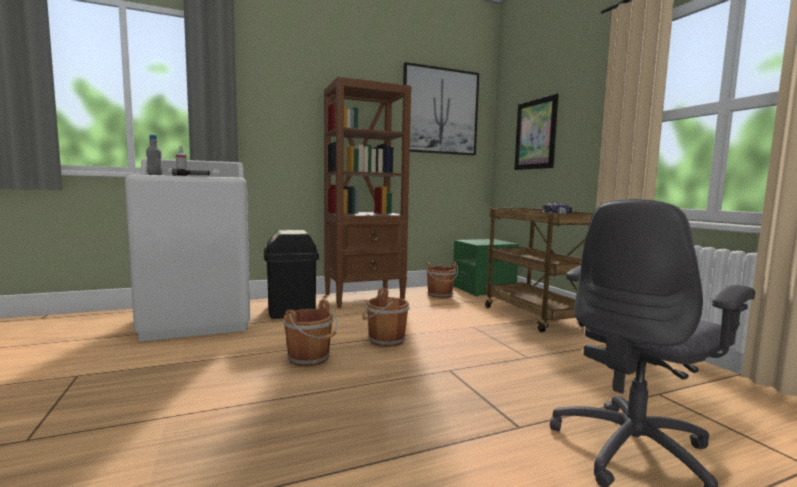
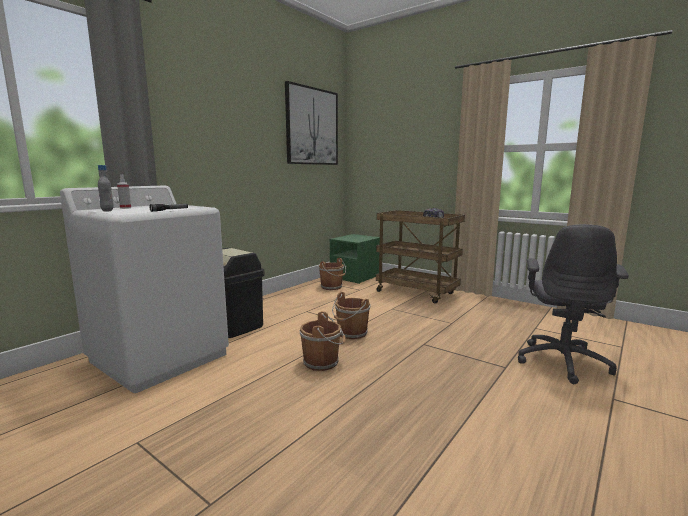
camera: 30 degrees left, 5 degrees up
(365, 298) = (278, 301): brown bookcase -> none
(535, 134) = (392, 150): picture -> none

